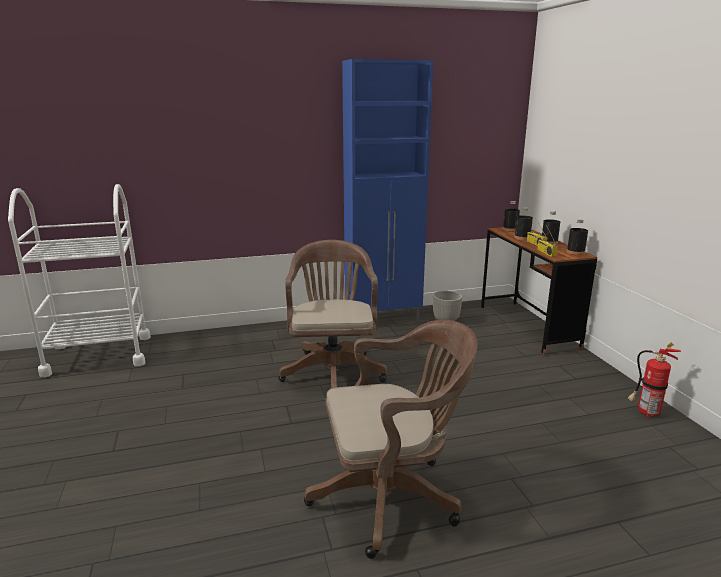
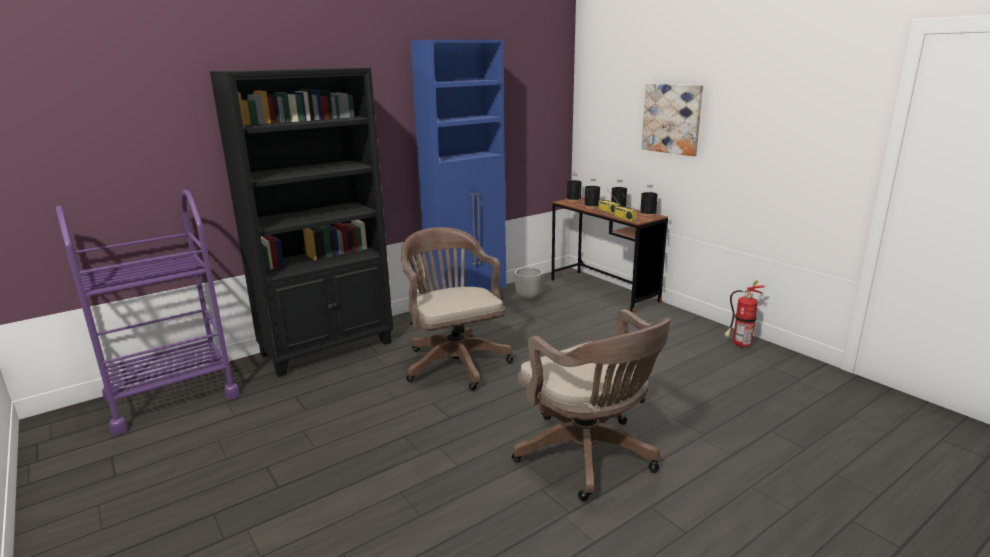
camera: 20 degrees left, 0 degrees up
(99, 355) = (172, 396): white cart -> purple cart
(238, 338) = (328, 348): none -> black bookcase
(392, 496) = (589, 457): brown office chair -> brown office chair turned 90 degrees clockwise
(612, 149) = (672, 118): none -> picture

